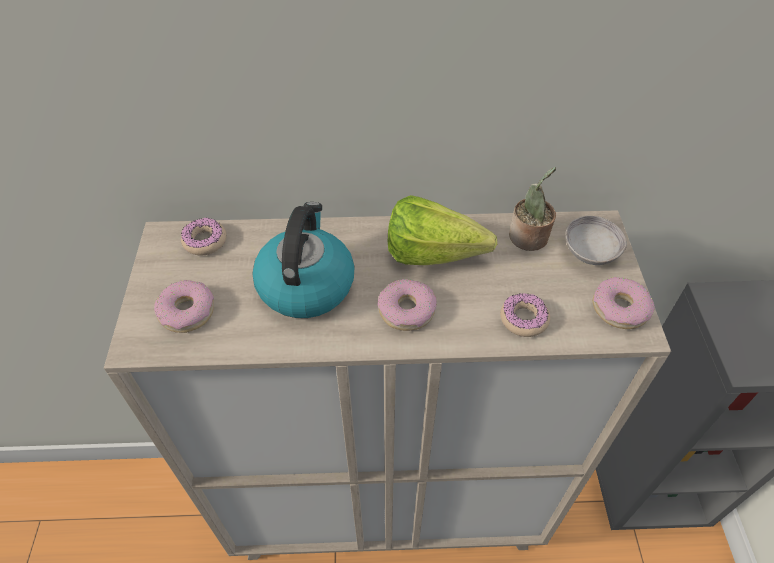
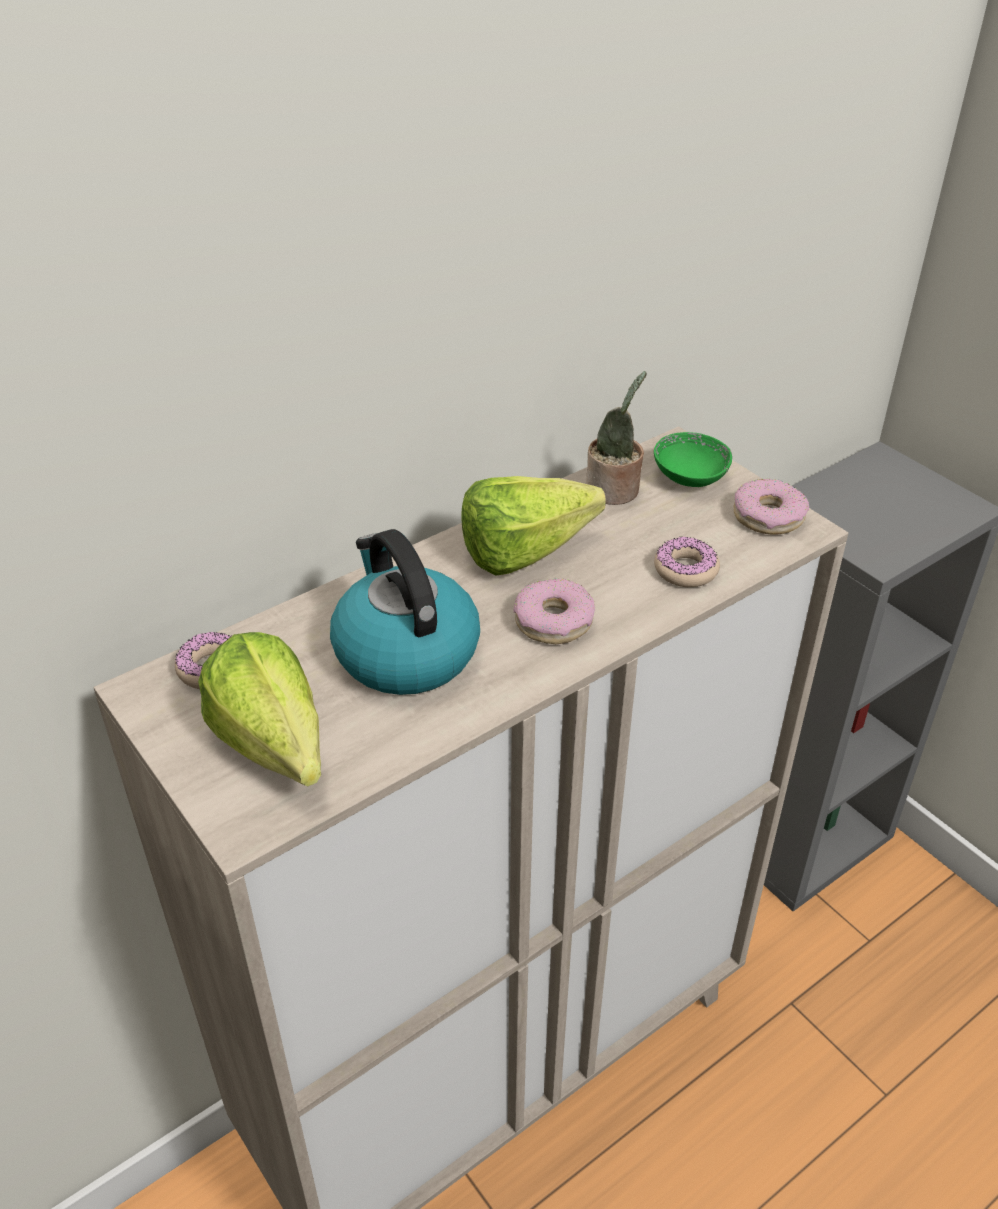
camera: 35 degrees left, 10 degrees down
(186, 312) = (276, 756): donut -> lettuce
(590, 252) = (690, 477): grey bowl -> green bowl

